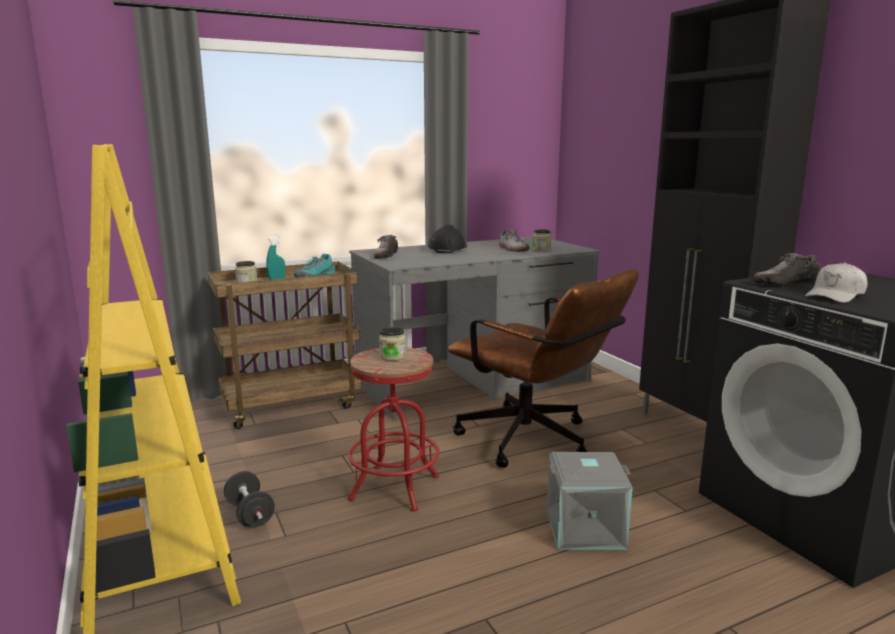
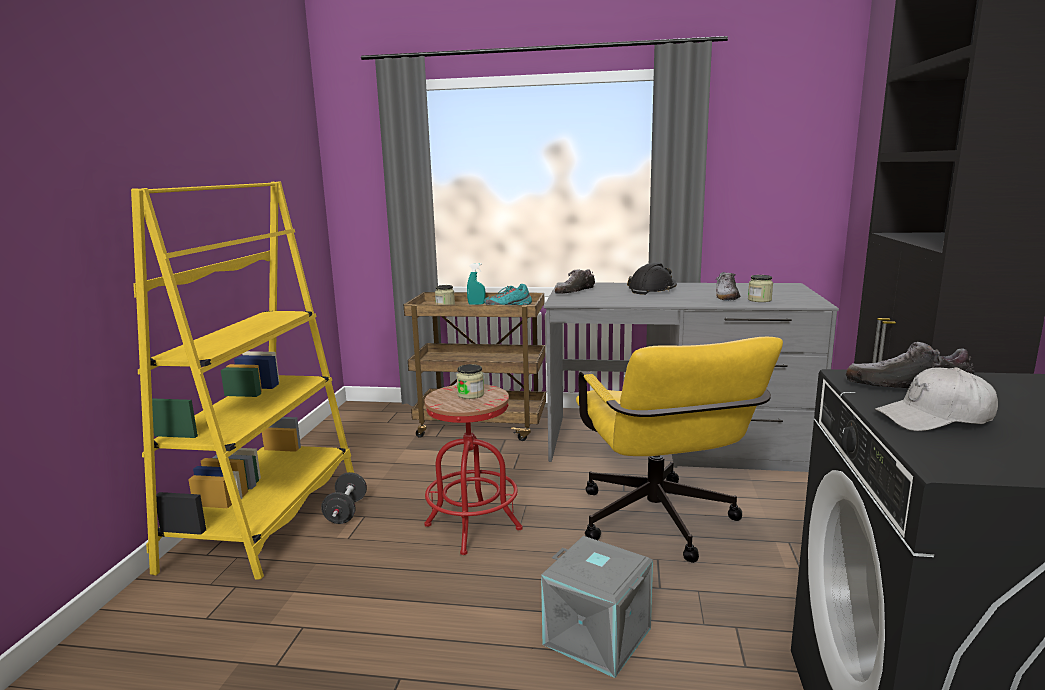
camera: 35 degrees right, 0 degrees up
(535, 443) = (660, 526): brown office chair -> yellow office chair

